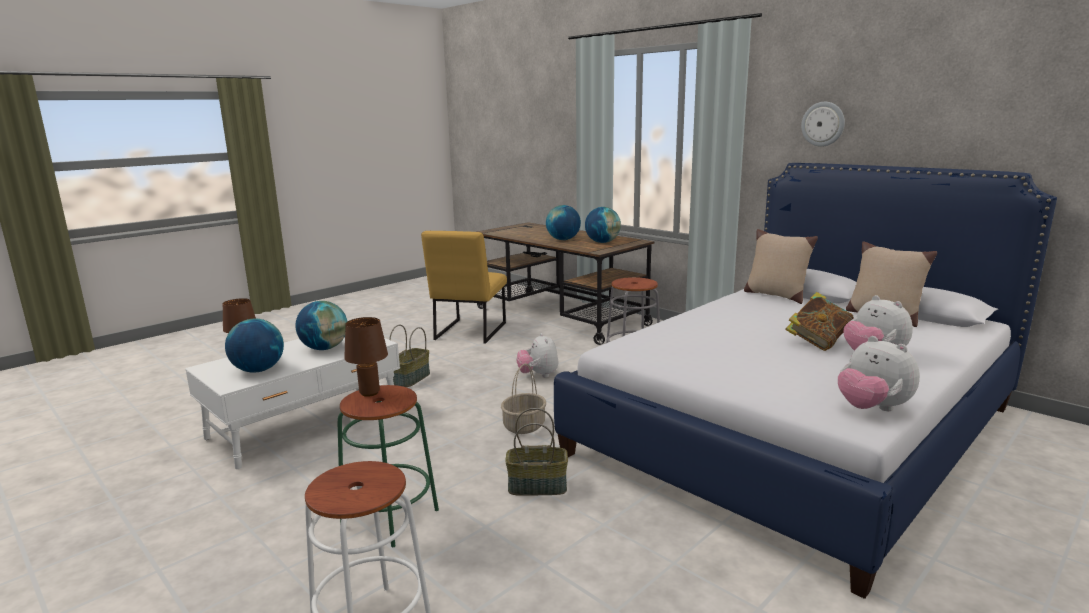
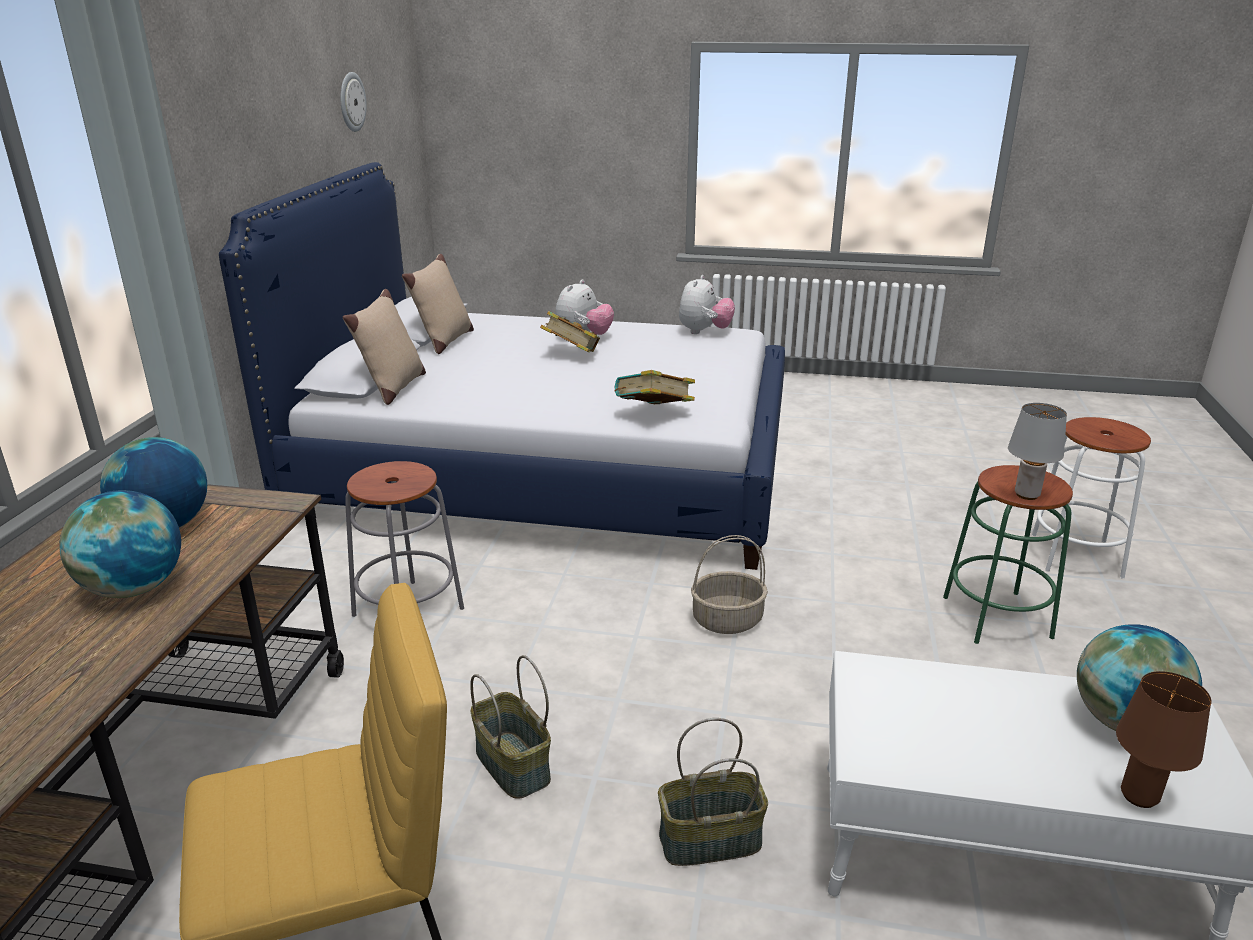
camera: 125 degrees left, 10 degrees up
(324, 348) = (967, 717): globe -> none
(369, 393) = (1027, 495): brown table lamp -> grey table lamp
(538, 375) = (549, 681): plush toy -> none
(538, 486) = (829, 560): basket -> basket (511, 765)
(649, 335) = (653, 414): none -> book
(823, 124) = (229, 143): wall clock -> wall clock (351, 102)

